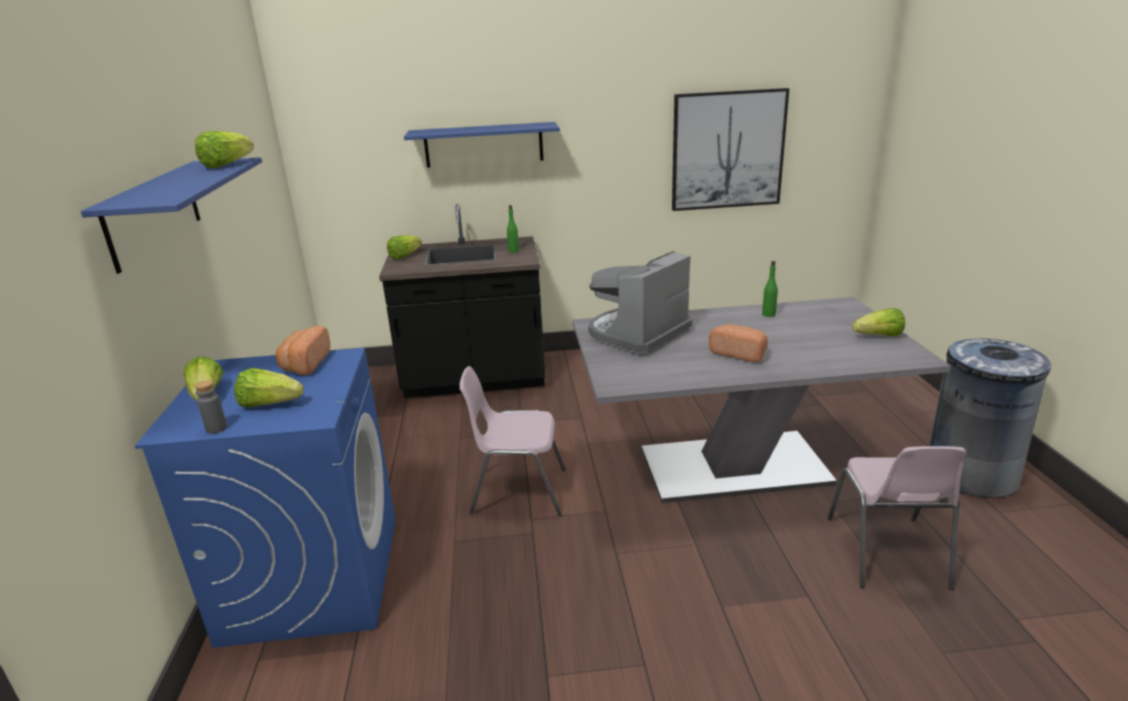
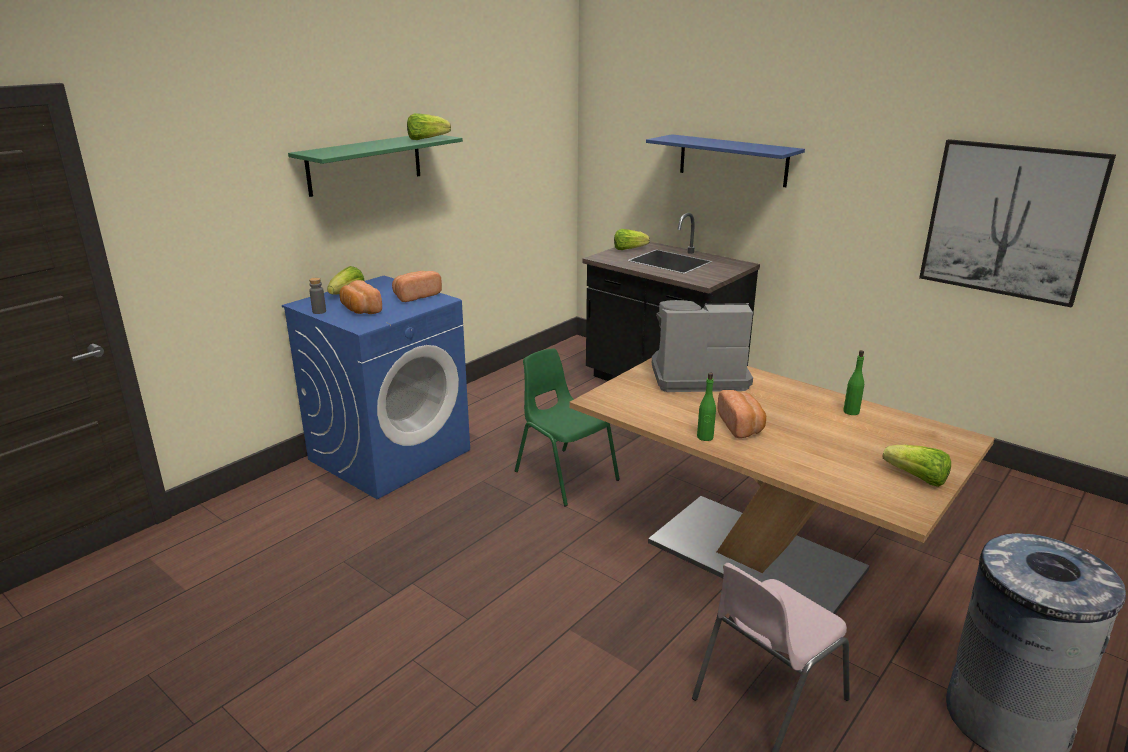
camera: 45 degrees right, 0 degrees up
(154, 213) = (365, 164): blue shelf -> green shelf
(270, 404) = (360, 310): lettuce -> bread
(513, 251) = (713, 271): green bottle -> green bottle (705, 437)
(517, 491) = (565, 475): pink chair -> green chair
(733, 466) = (755, 556): grey dining table -> brown dining table

